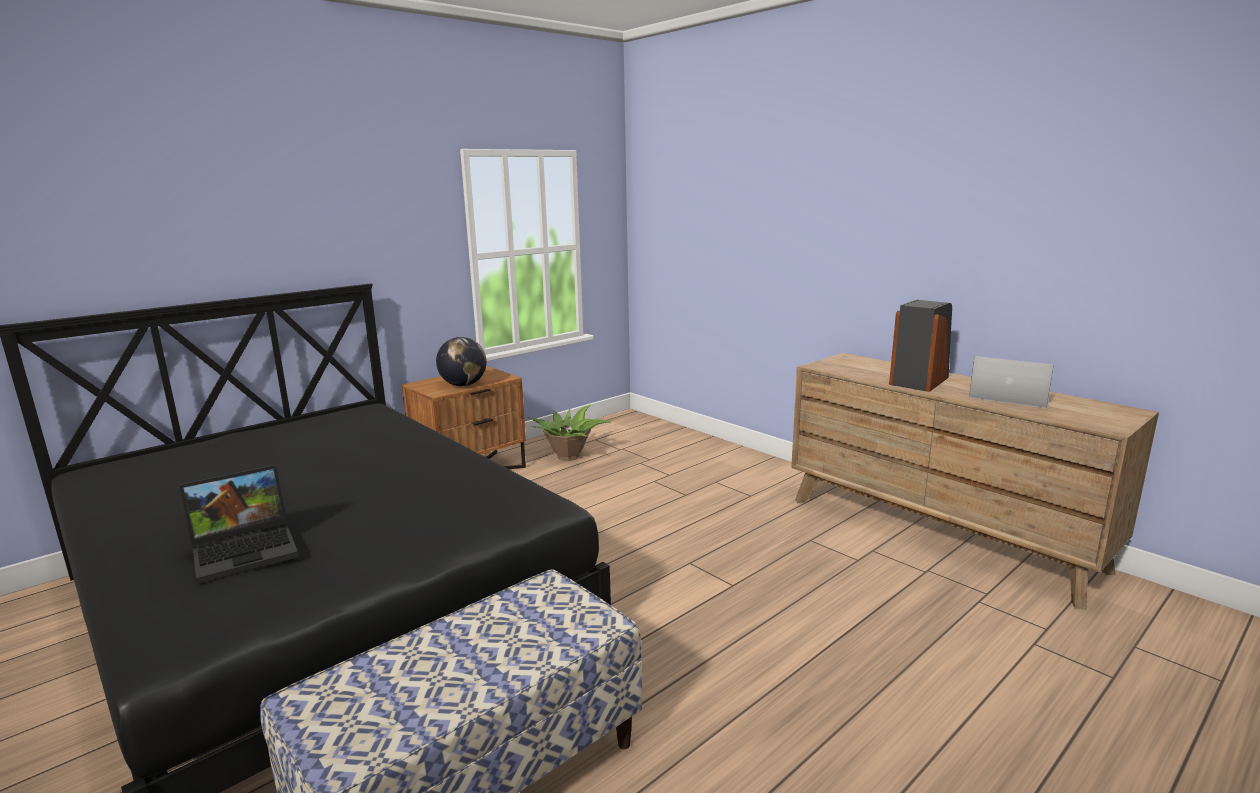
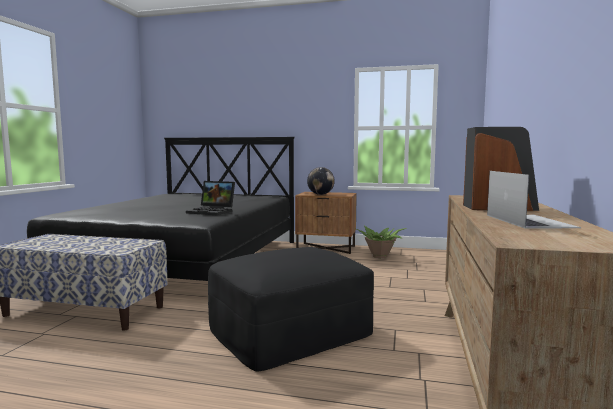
camera: 55 degrees right, 10 degrees down
(248, 550) = (122, 206): laptop -> laptop (212, 211)
(761, 601) = (290, 331): none -> black ottoman

